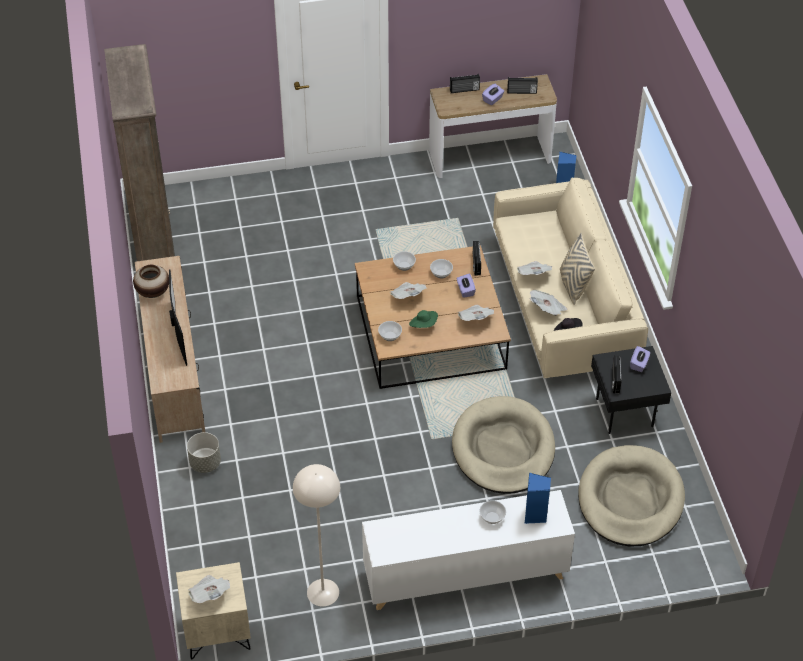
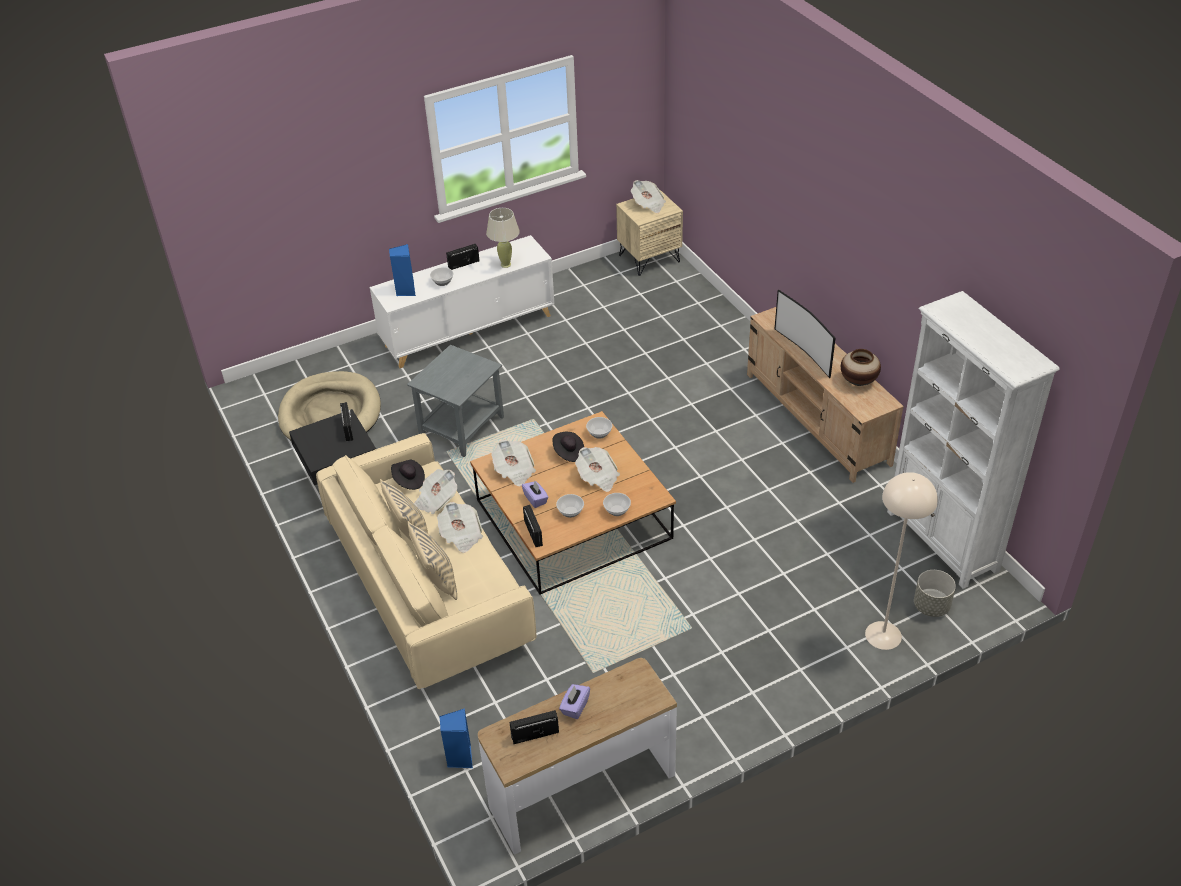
camera: 165 degrees right, 5 degrees down
(154, 243) = (942, 541): brown bookcase -> white bookcase
(205, 463) = (732, 354): grey planter -> grey planter (931, 606)
(322, 592) = (581, 296): beige floor lamp -> beige floor lamp (883, 635)
(415, 525) = (506, 264): none -> beige table lamp
(423, 325) = (568, 453): green hat -> black hat
(464, 90) = (623, 714): radio -> radio (463, 263)
(503, 449) = (461, 427): beige dog bed -> grey side table
(559, 247) = (437, 580): none -> beige pillow
(639, 364) = (324, 449): purple tissue box -> none

